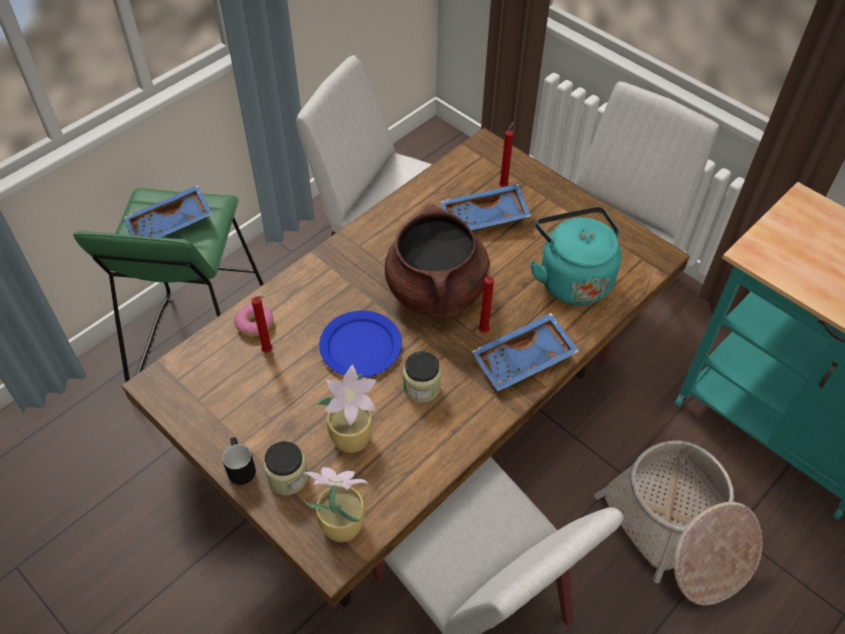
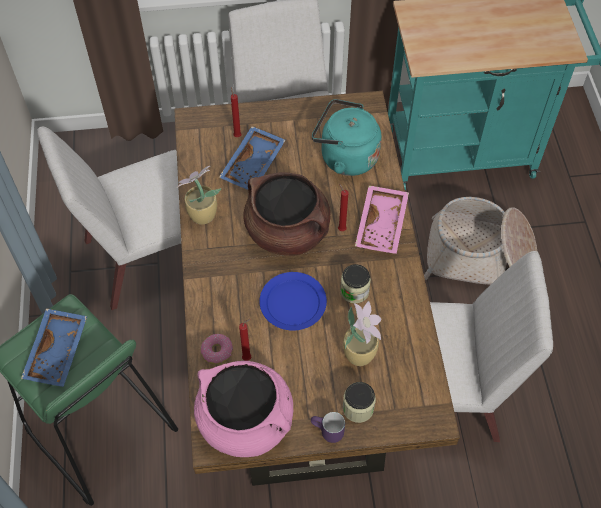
camera: 50 degrees left, 5 degrees up
(199, 394) = (246, 421): none -> pink cooking pot
(238, 468) = (327, 432): black mug -> purple mug
(340, 524) = (415, 400): potted plant -> potted plant (201, 215)
(524, 361) = (383, 225): blue tray -> pink tray

